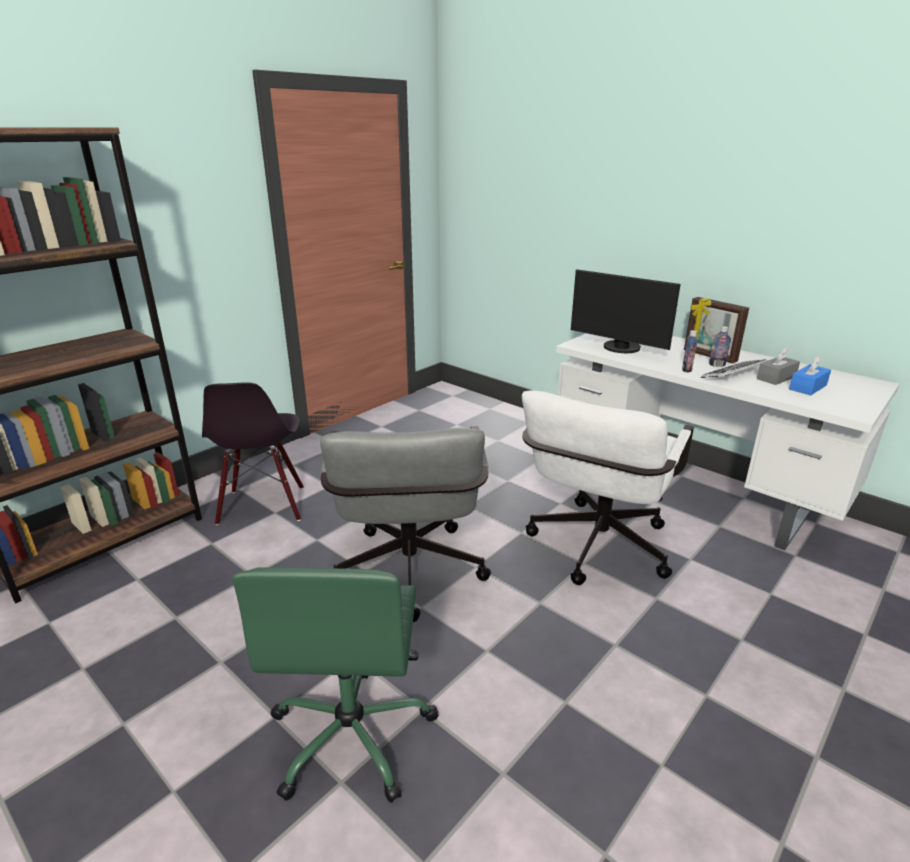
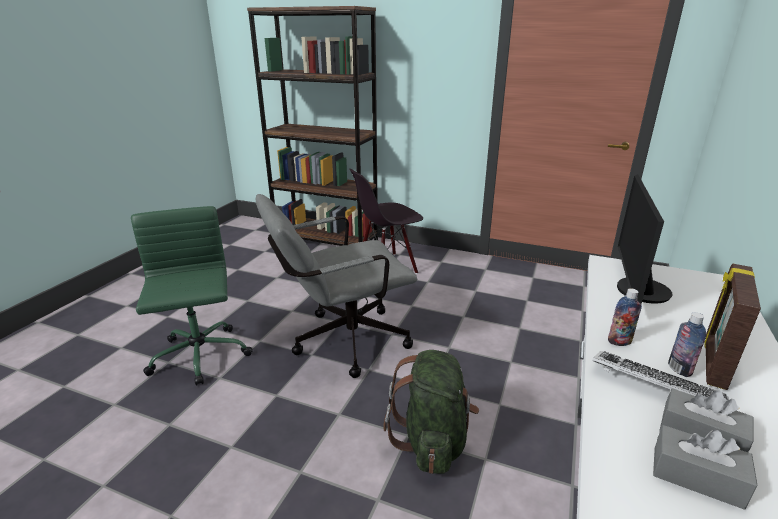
camera: 70 degrees right, 0 degrees up
(352, 734) = (200, 357): green office chair -> green office chair turned 90 degrees clockwise
(595, 551) = (432, 441): white office chair -> green backpack
(807, 387) = (696, 477): blue tissue box -> grey tissue box

